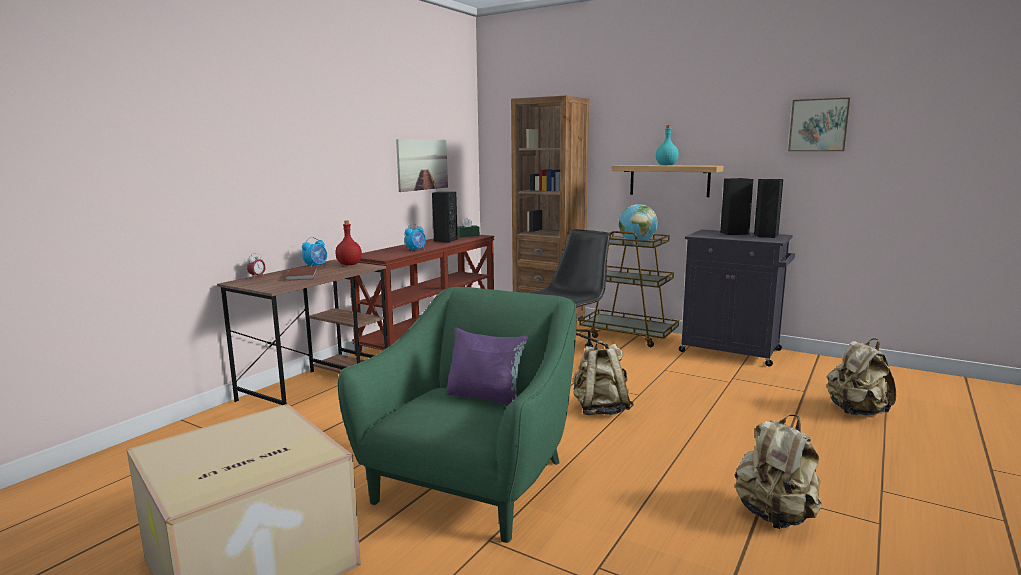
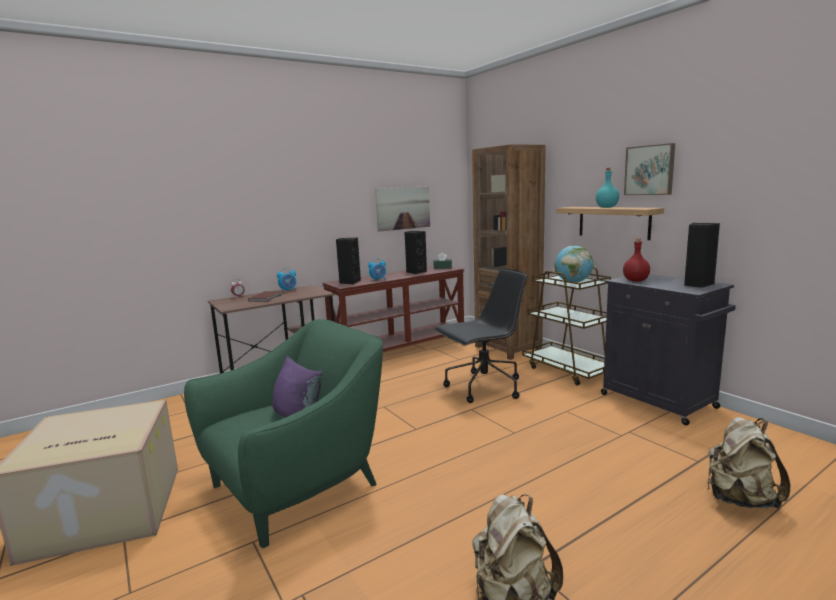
camera: 25 degrees right, 0 degrees up
(349, 265) = (311, 290): red bottle -> red bottle (635, 281)
(600, 410) = (463, 441): beige backpack -> none
(733, 233) = (665, 279): black speaker -> black speaker (349, 282)
(818, 125) = (766, 162): picture -> picture (650, 170)

